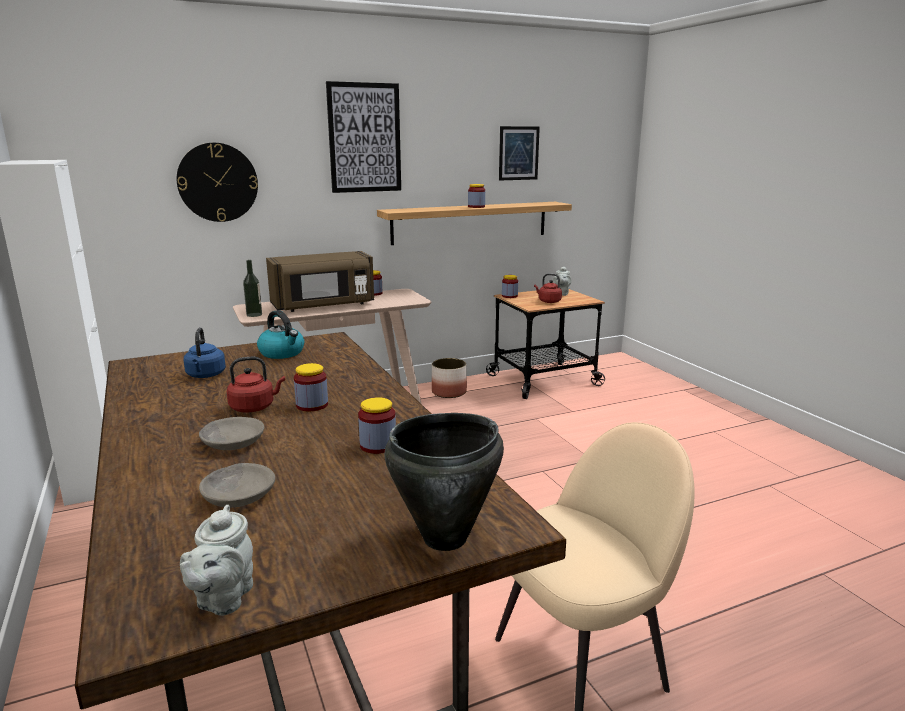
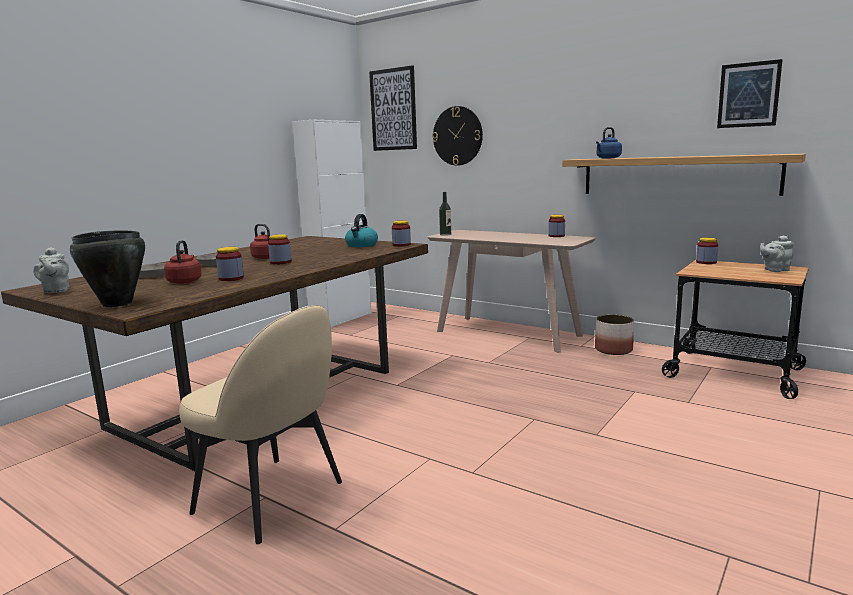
camera: 60 degrees right, 5 degrees down
(205, 375) = (304, 246): blue kettle -> blue kettle (607, 158)
(222, 599) = (56, 291): grey teapot -> grey teapot turned 90 degrees counterclockwise
(323, 306) = (496, 236): brown microwave -> none
(364, 138) = (568, 93): picture -> picture (393, 109)
(476, 207) = (668, 156): jar -> jar (401, 245)
(548, 301) = (729, 272): red kettle -> red kettle (185, 281)

